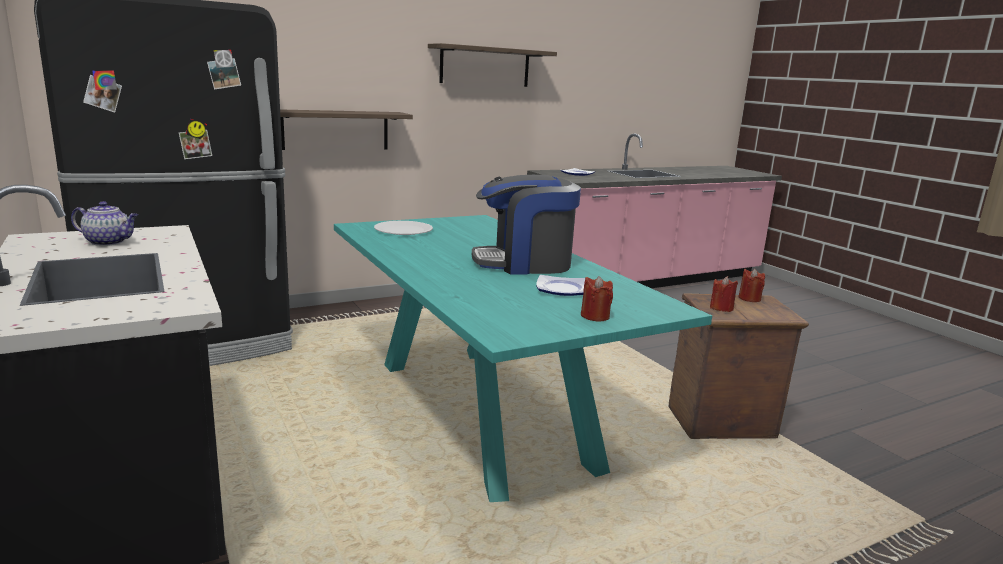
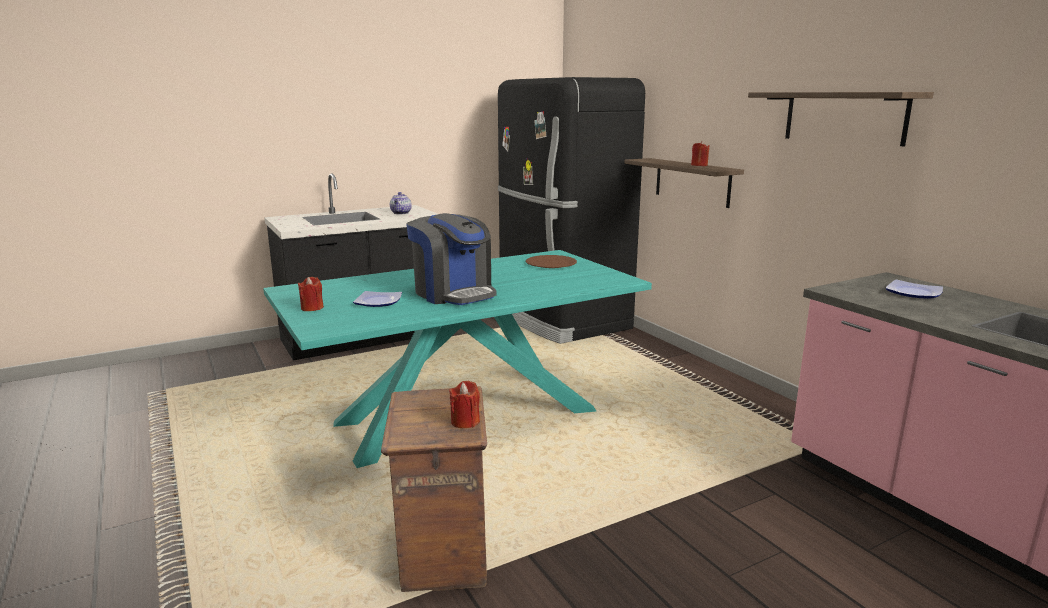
camera: 90 degrees right, 0 degrees up
(403, 230) = (551, 263): white plate -> brown plate
(524, 263) = (453, 293): coffee machine -> coffee machine turned 150 degrees clockwise
(721, 308) = (427, 400): red candle -> red candle (699, 165)

